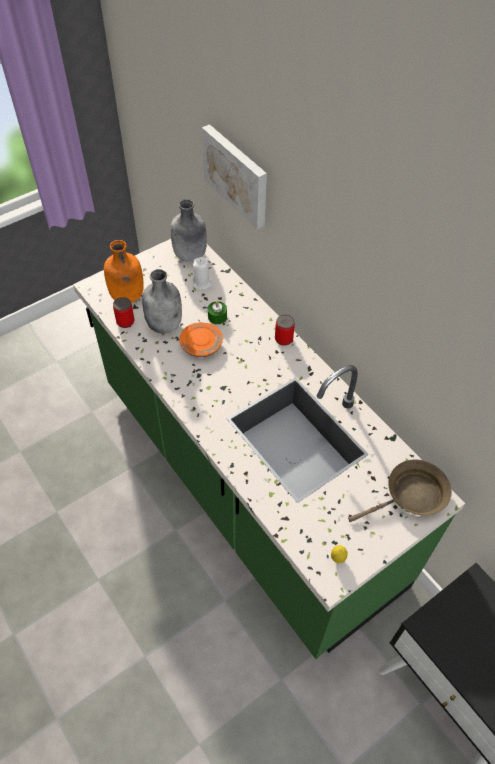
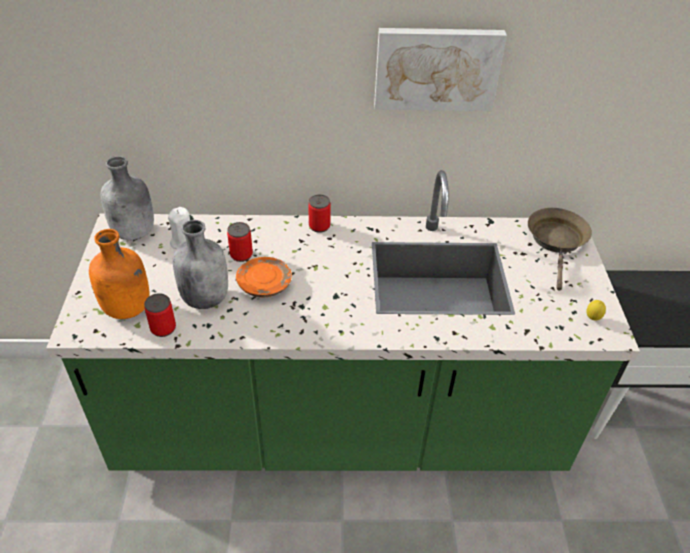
camera: 55 degrees left, 10 degrees down
(217, 317) = (241, 255): green candle -> can
(237, 175) = (170, 84): picture -> picture (436, 68)

